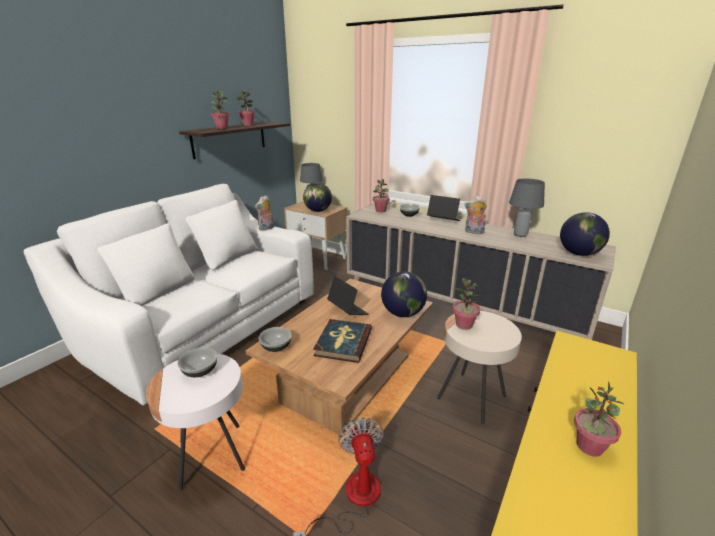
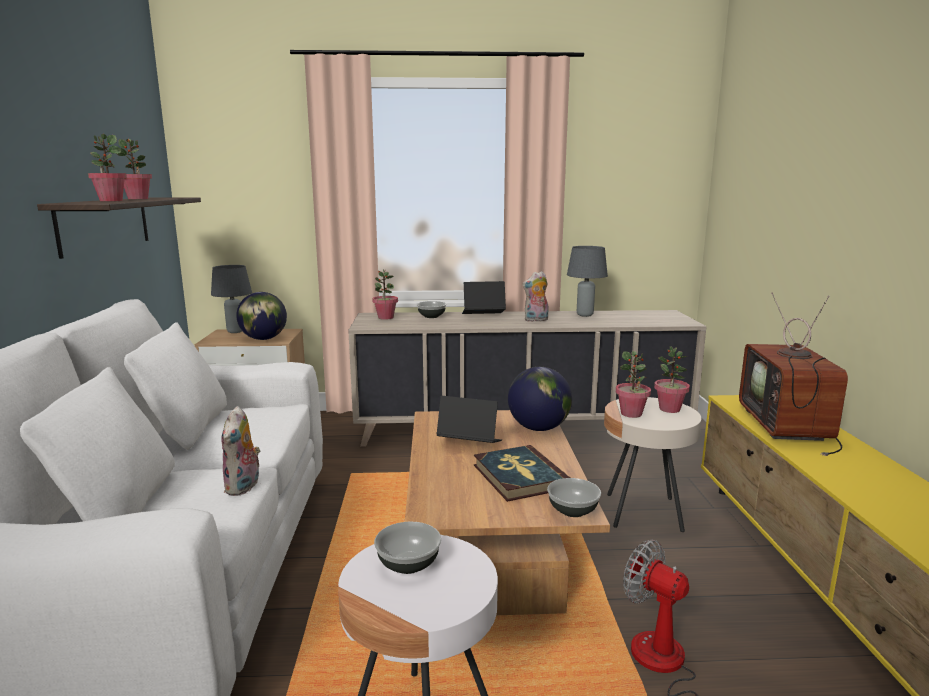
camera: 35 degrees left, 10 degrees down
(266, 228) = (225, 369): plush toy -> plush toy (244, 487)
(276, 347) = (442, 510): bowl -> bowl (572, 510)
(579, 254) = (661, 320): globe -> none
(582, 383) = (788, 427): none -> television
(589, 446) = (863, 467): potted plant -> potted plant (669, 409)

